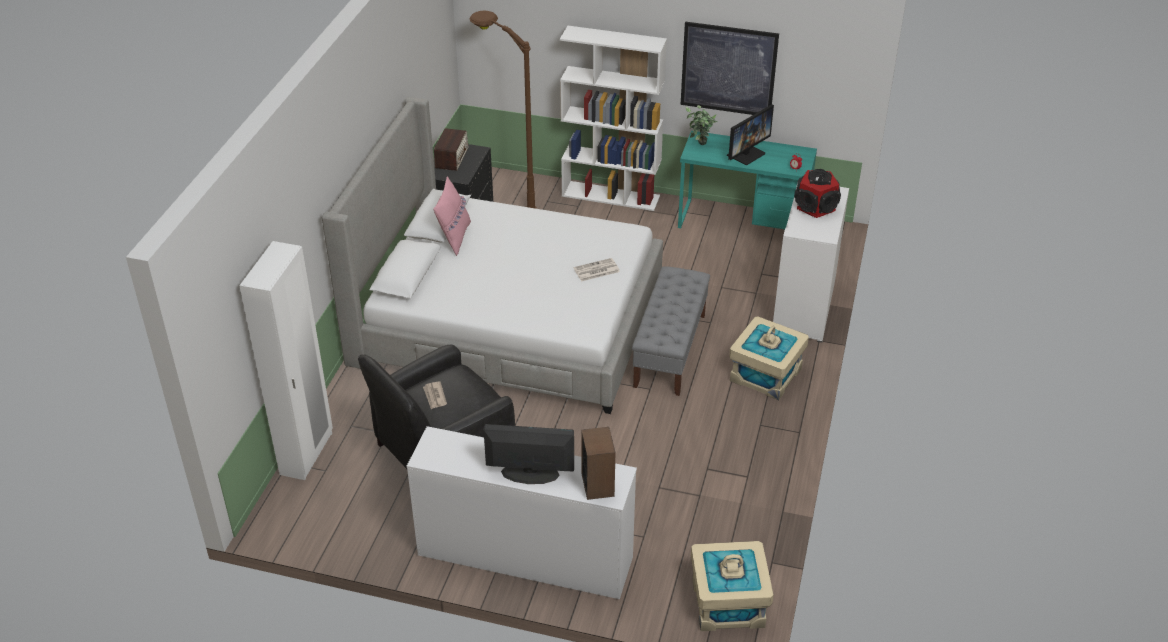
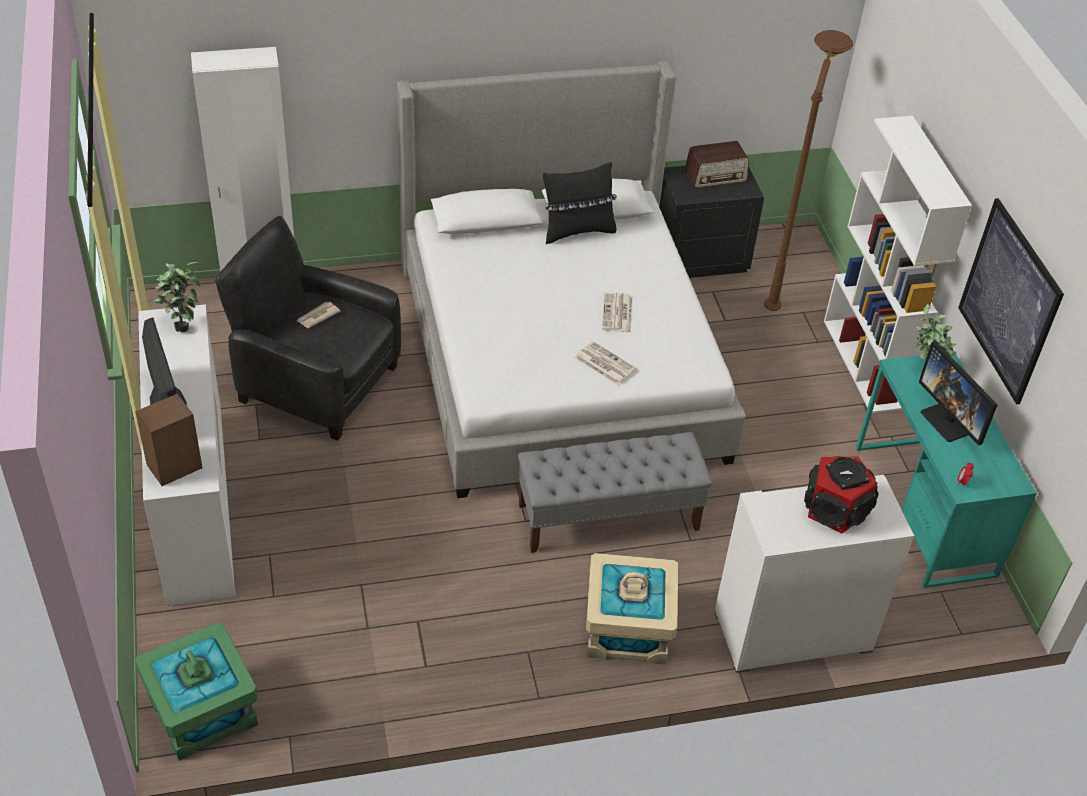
camera: 60 degrees right, 5 degrees up
(441, 444) = (182, 324): none -> potted plant
(454, 237) = (577, 231): pink pillow -> black pillow
(552, 249) = (617, 314): none -> newspaper
(728, 604) = (202, 711): beige storage box -> green storage box
(746, 154) = (950, 421): monitor -> monitor turned 45 degrees clockwise

